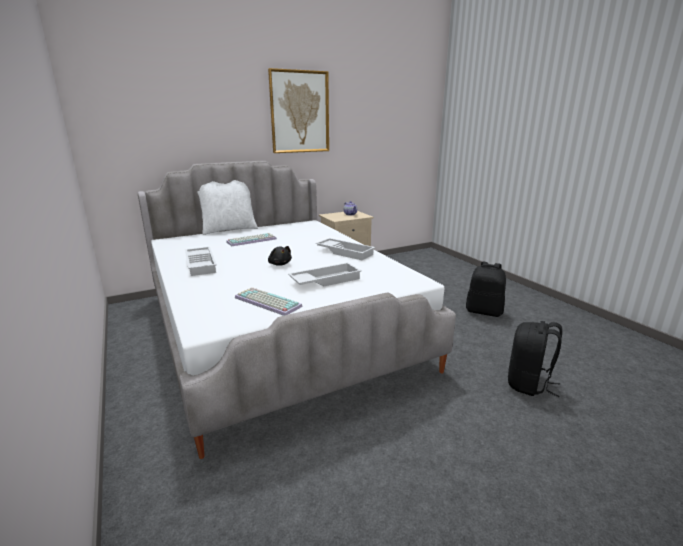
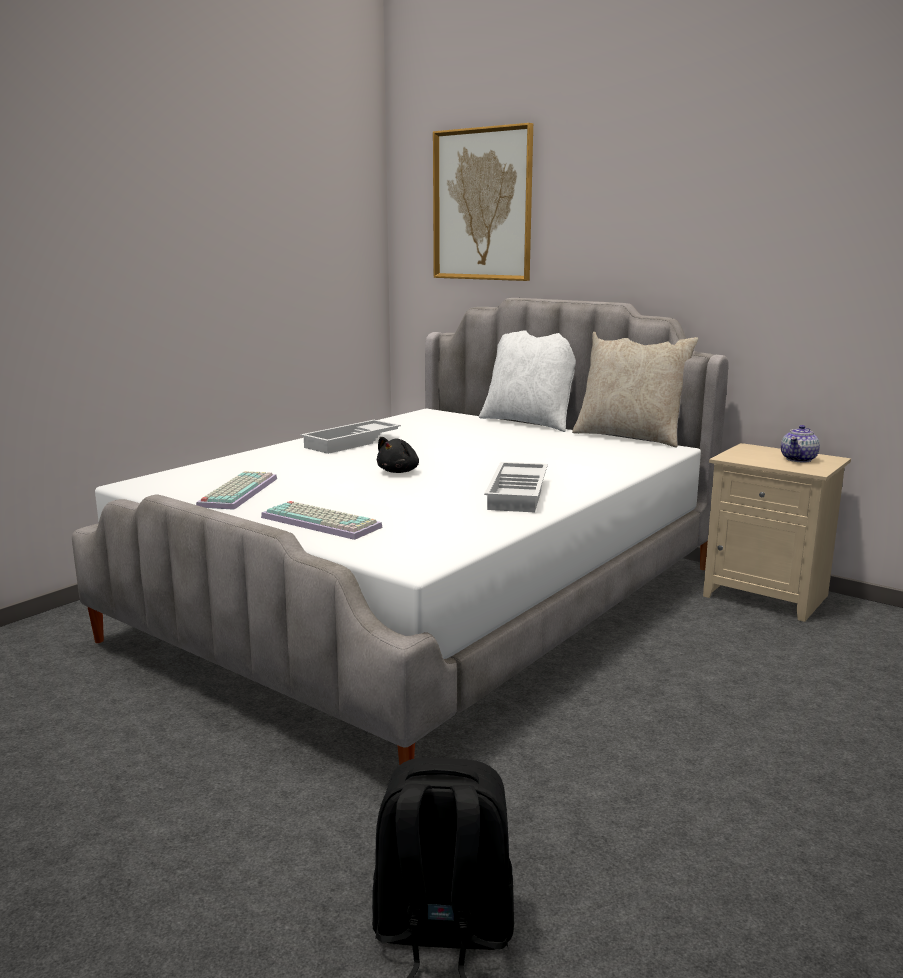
camera: 65 degrees right, 5 degrees down
(252, 240) = (496, 440): keyboard -> keyboard (323, 522)
(284, 223) = (630, 437): none -> beige pillow
(299, 112) = (728, 204): picture -> picture (482, 205)
(325, 280) = (354, 504): white tray -> none
(484, 311) = (802, 823): black backpack -> none

